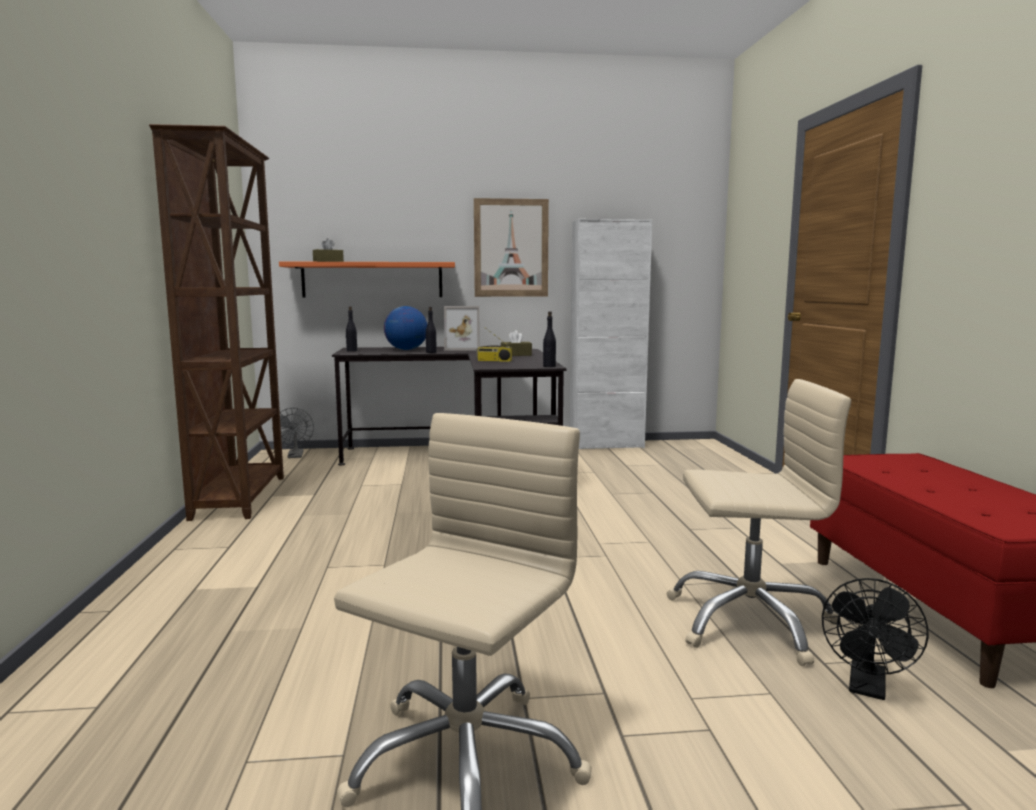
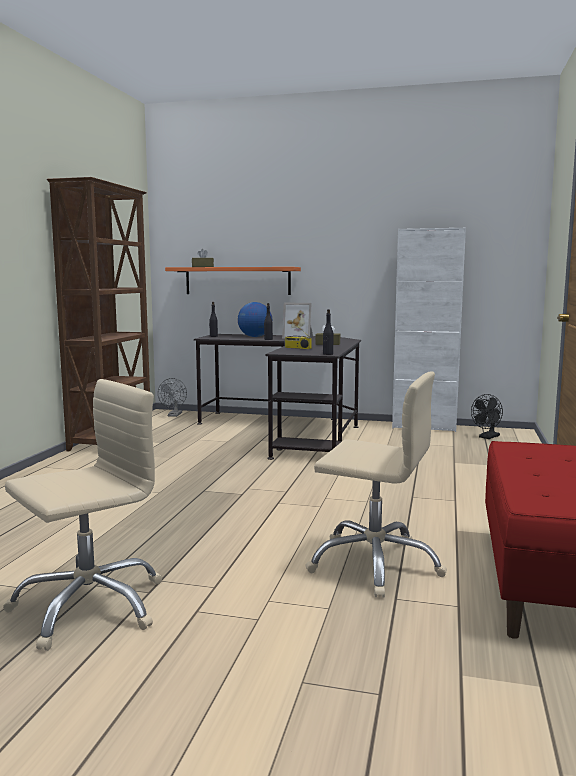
camera: 20 degrees right, 0 degrees up
(511, 248) = (347, 254): picture -> none
(868, 688) = (407, 619): black fan -> black fan (487, 437)

